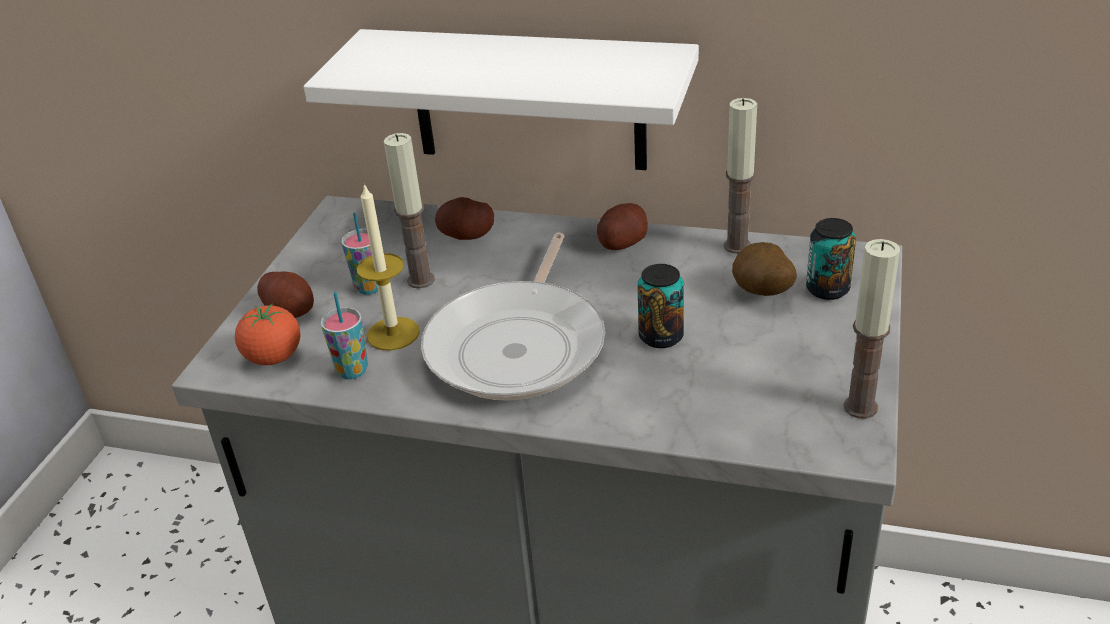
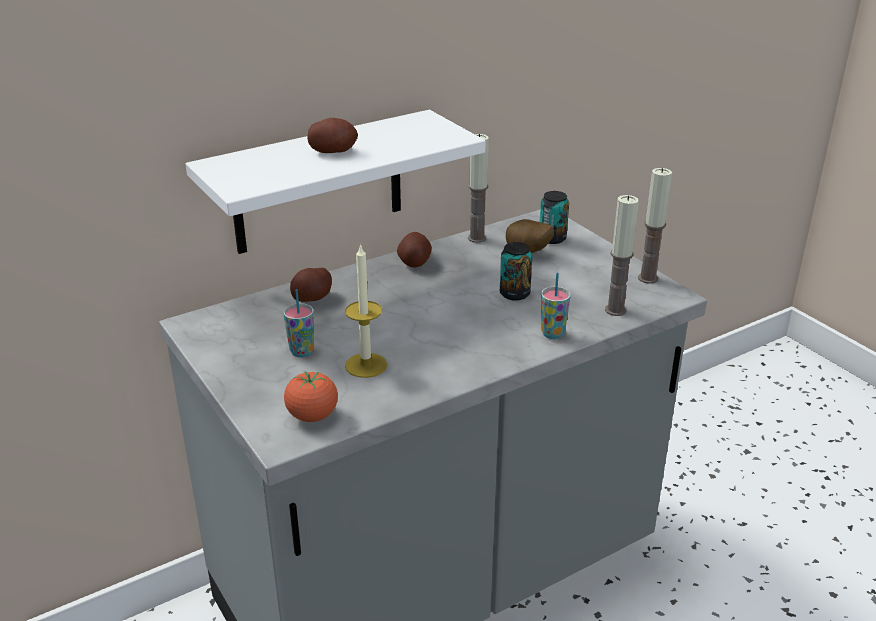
camera: 50 degrees left, 5 degrees down
(290, 311) = (271, 389): potato -> potato (333, 151)
(352, 371) = (378, 394): cup -> cup (552, 334)
(421, 280) = (329, 332): candle -> candle (615, 310)
(520, 345) = (450, 333): frying pan -> none

